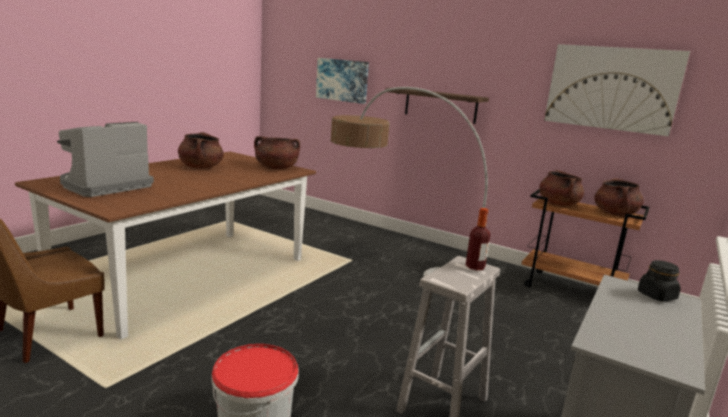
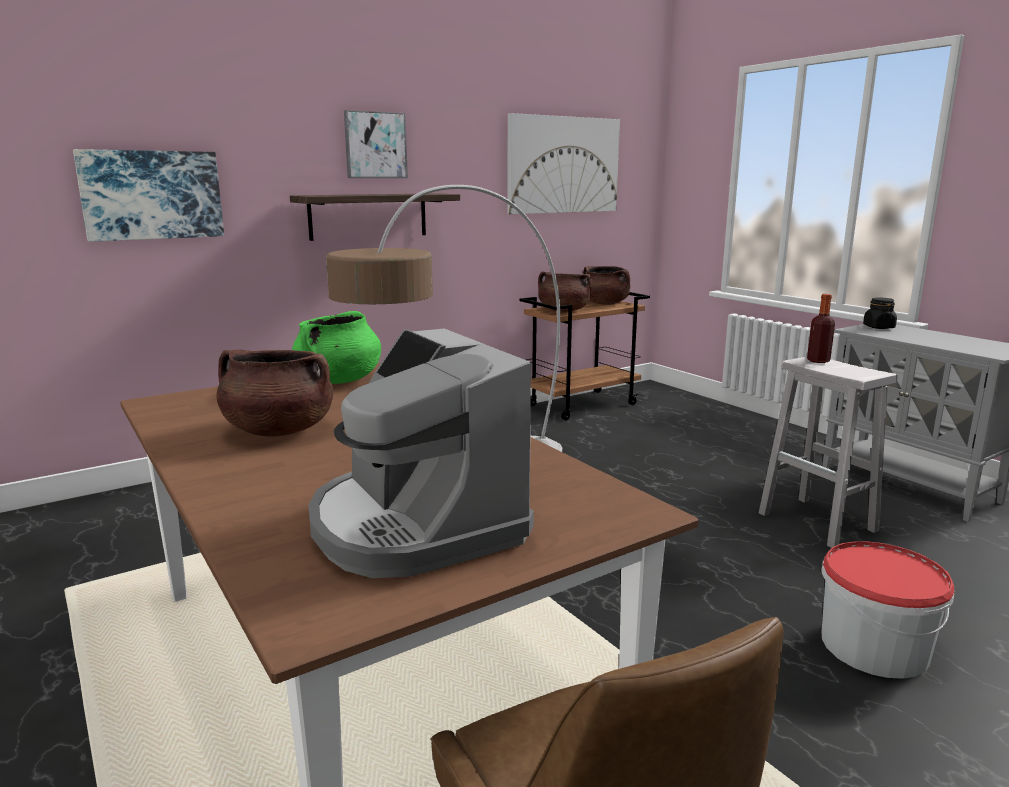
camera: 65 degrees left, 0 degrees up
(276, 168) = (338, 381): brown cooking pot -> green cooking pot
(452, 63) = (375, 145): none -> picture

